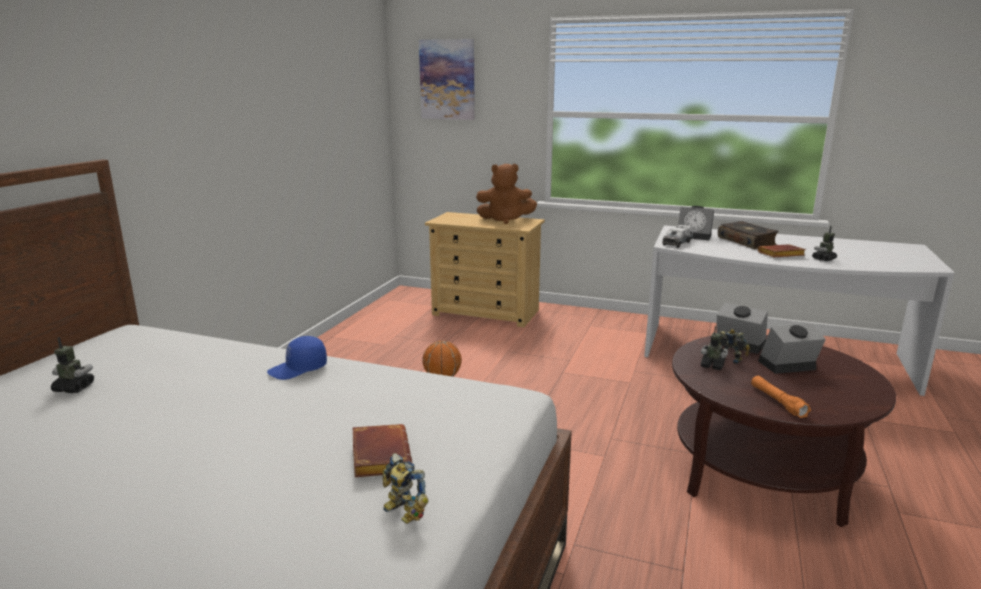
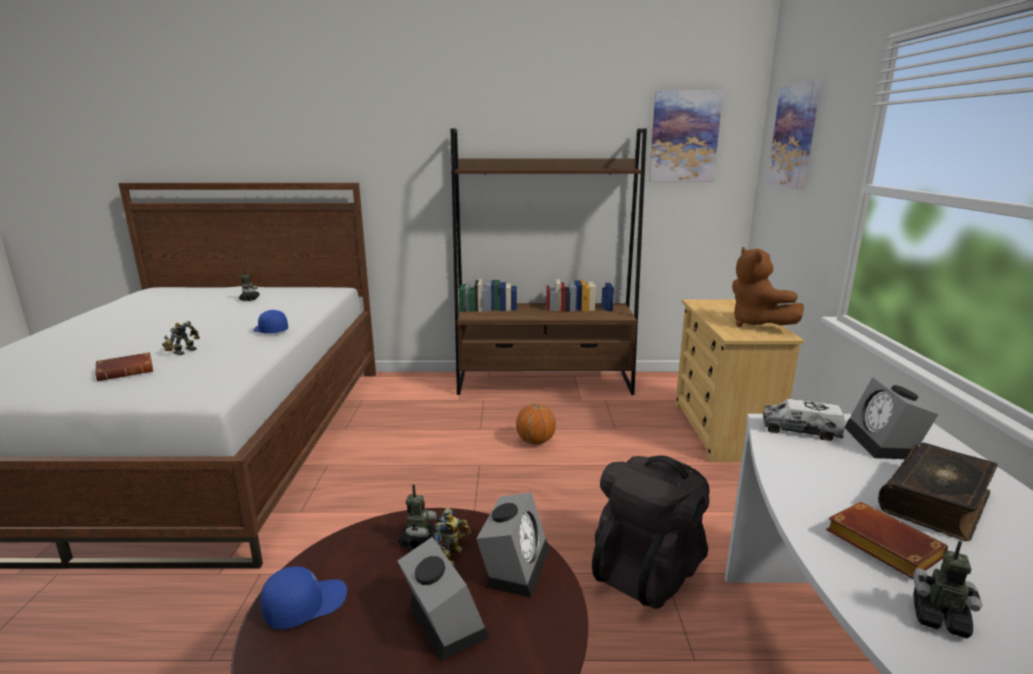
camera: 70 degrees right, 0 degrees up
(329, 352) = (544, 383): none -> brown bookcase
(355, 81) = (684, 137): none -> picture
(401, 514) = (49, 387): toy robot -> toy robot (183, 351)
(629, 374) = (648, 569): none -> black backpack
(777, 402) = (305, 605): orange flashlight -> blue cap

